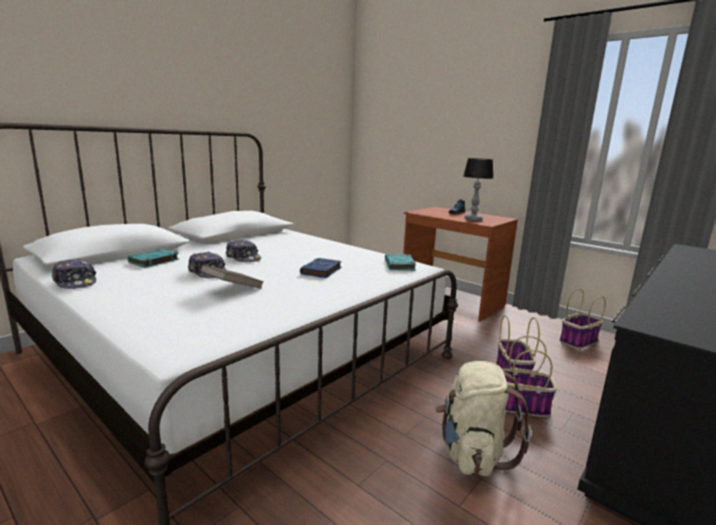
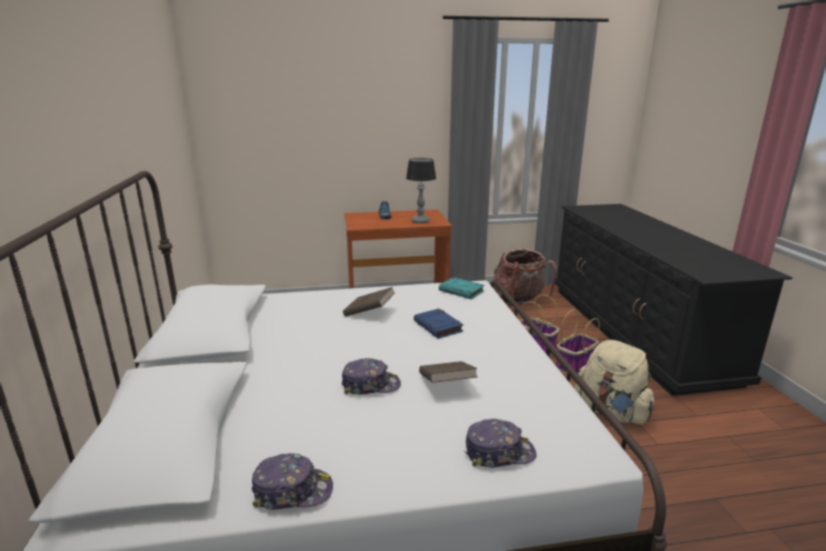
camera: 50 degrees left, 5 degrees up
(153, 261) = (269, 411): turquoise book -> none
(243, 258) = (339, 351): cap -> cap (499, 452)
(310, 252) = (369, 313): none -> brown book
(578, 341) = (518, 300): basket -> backpack

